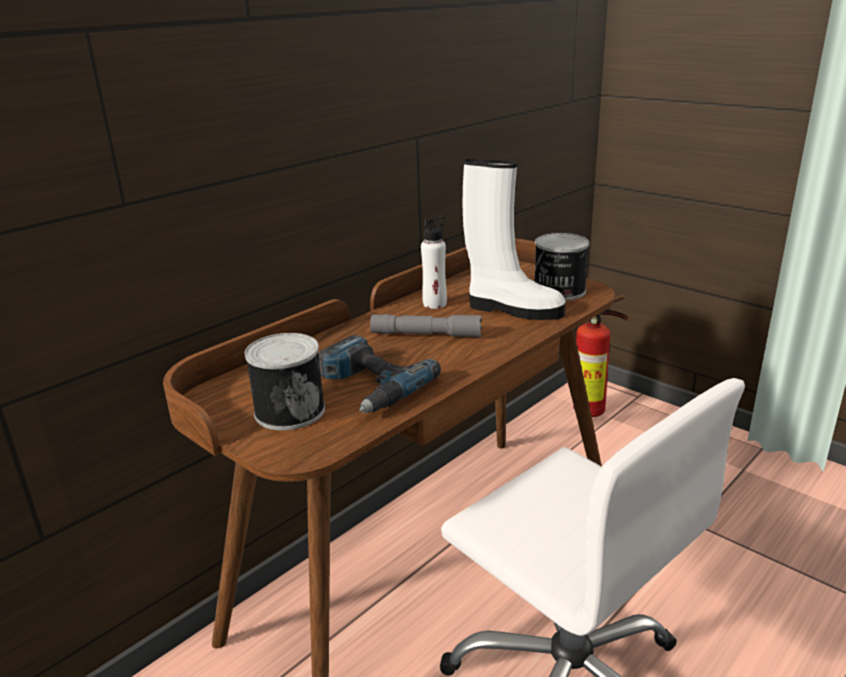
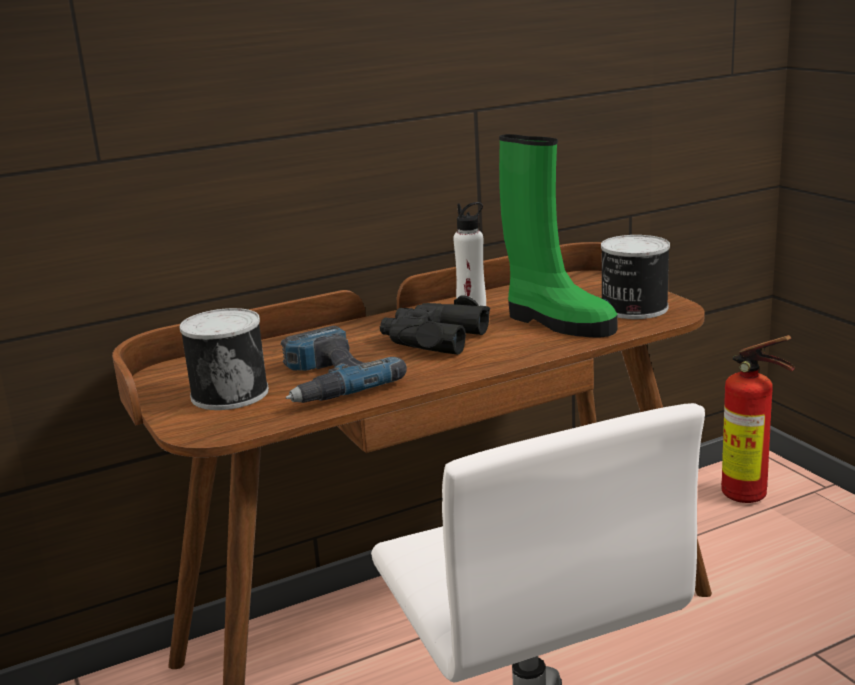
camera: 20 degrees right, 5 degrees down
(426, 335) = (433, 339): grey flashlight -> black binoculars
(512, 309) = (556, 322): white boot -> green boot

